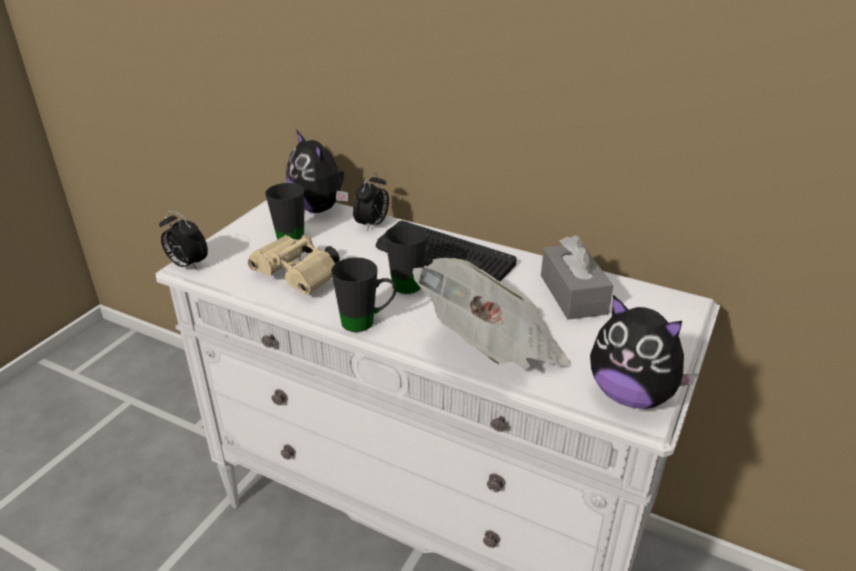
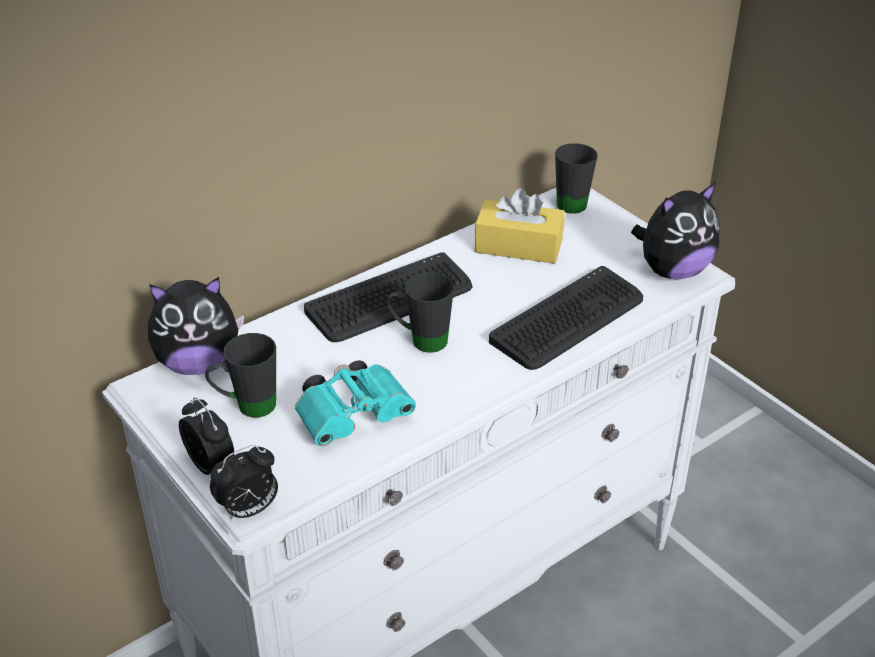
camera: 65 degrees left, 5 degrees up
(300, 278) = (356, 416): beige binoculars -> turquoise binoculars
(366, 322) = (479, 387): black mug -> black mug (574, 201)
(372, 225) = (279, 331): alarm clock -> alarm clock (211, 464)
(492, 347) = (568, 320): newspaper -> keyboard
(573, 294) = (518, 246): grey tissue box -> yellow tissue box

